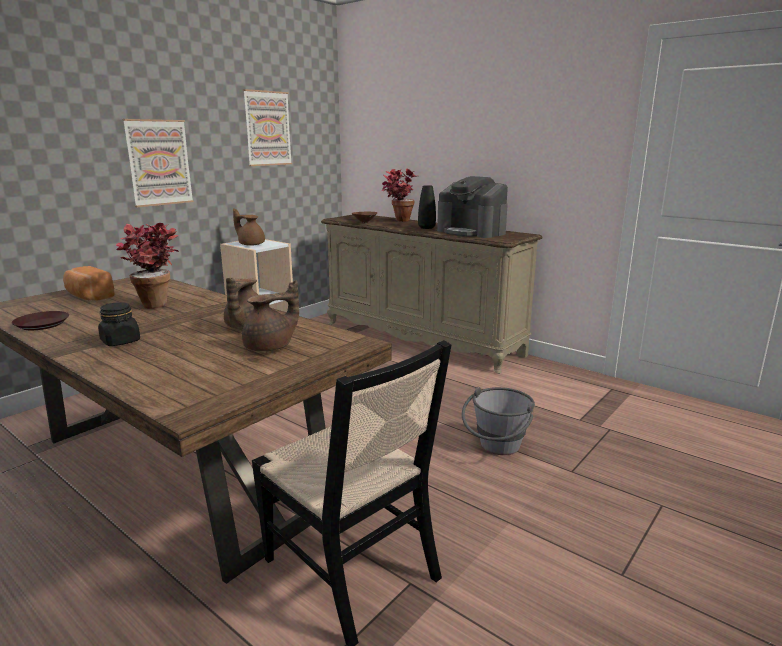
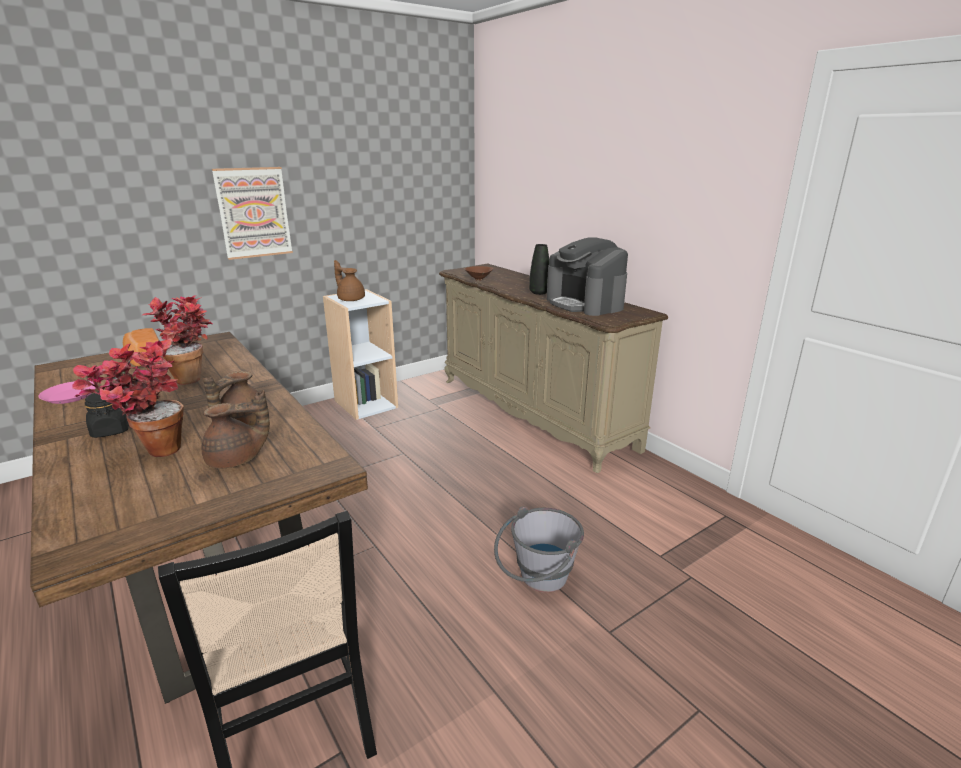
camera: 15 degrees right, 5 degrees up
(41, 324) = (70, 396): brown plate -> pink plate
(267, 128) = (382, 171): picture -> none
(398, 221) = (518, 279): potted plant -> potted plant (151, 452)

